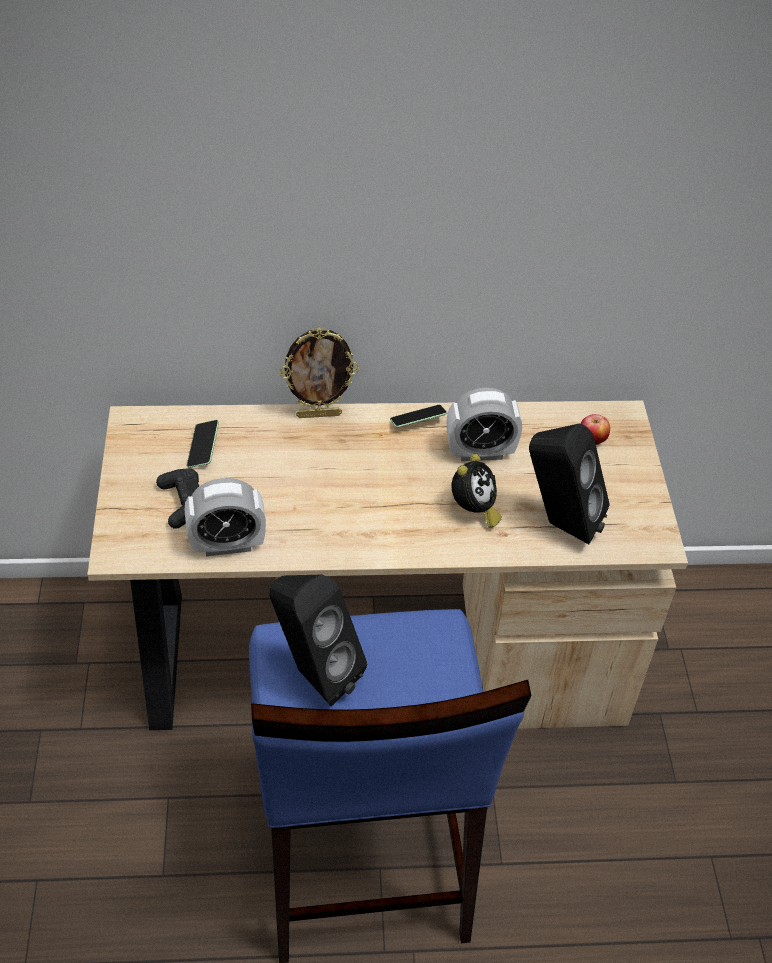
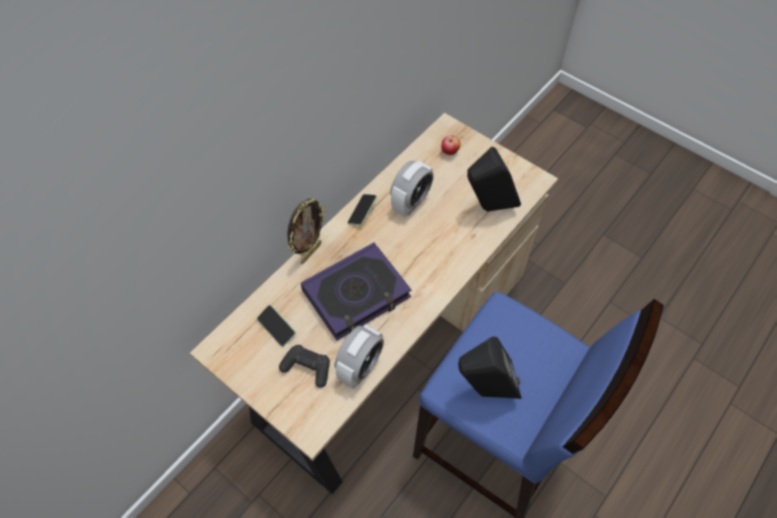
camera: 45 degrees left, 10 degrees up
(311, 484) = (356, 294): none -> book
(473, 511) = (446, 236): alarm clock -> none

